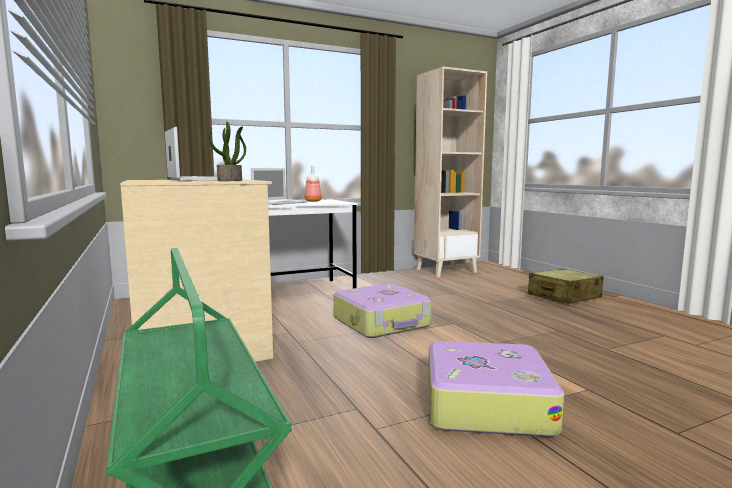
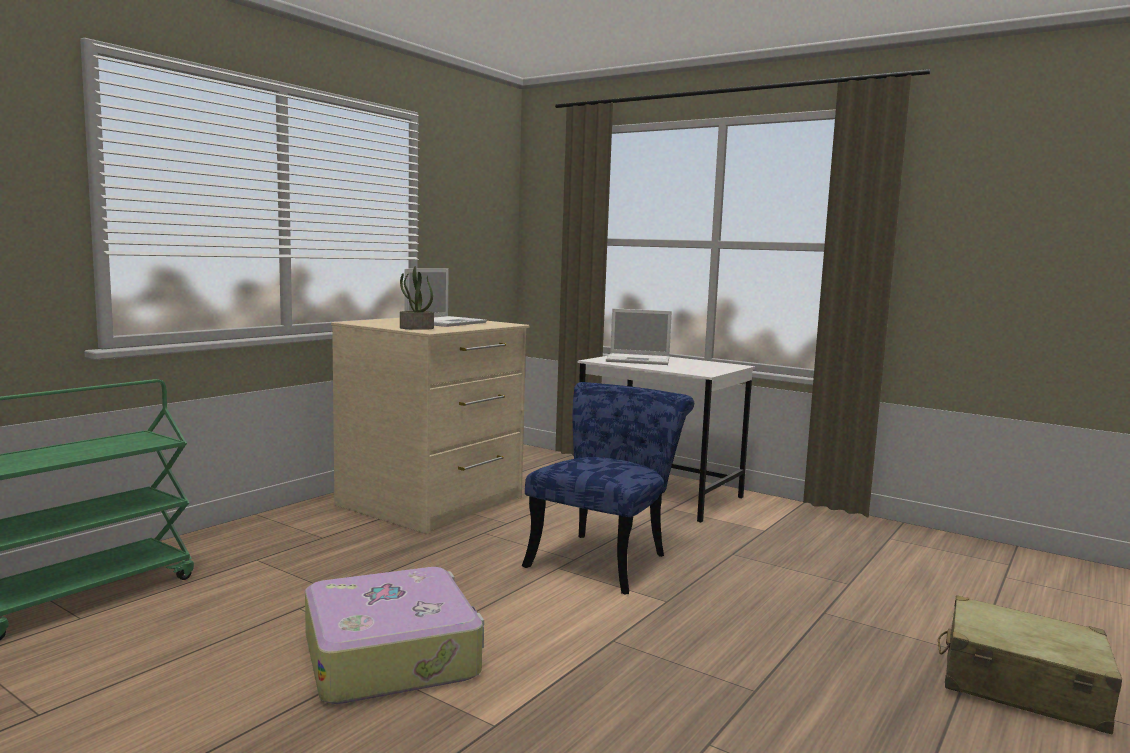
camera: 60 degrees right, 0 degrees up
(313, 201) = (694, 365): bottle -> none
(382, 322) = (605, 558): suitcase -> blue chair
(446, 270) = (980, 554): beige bookcase -> none

